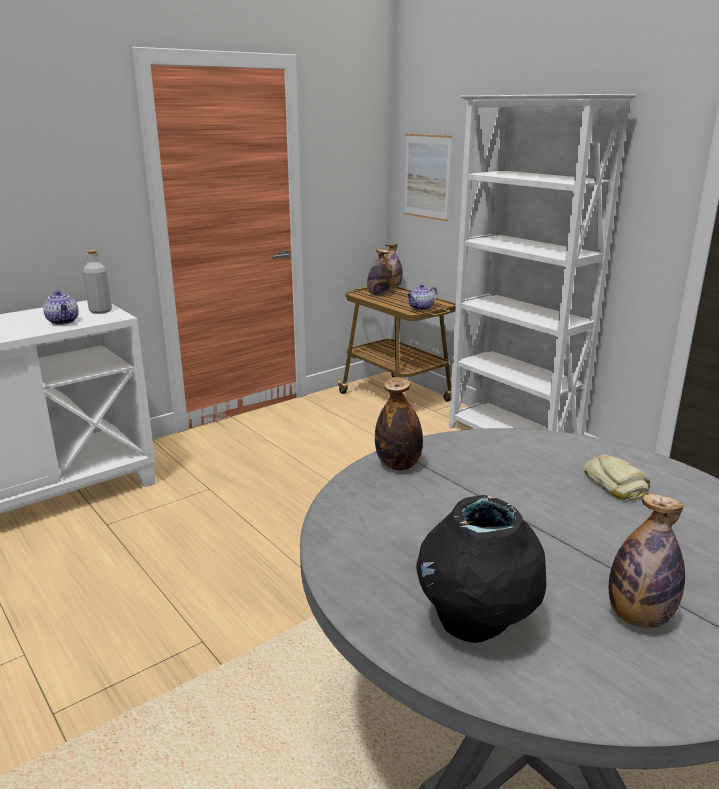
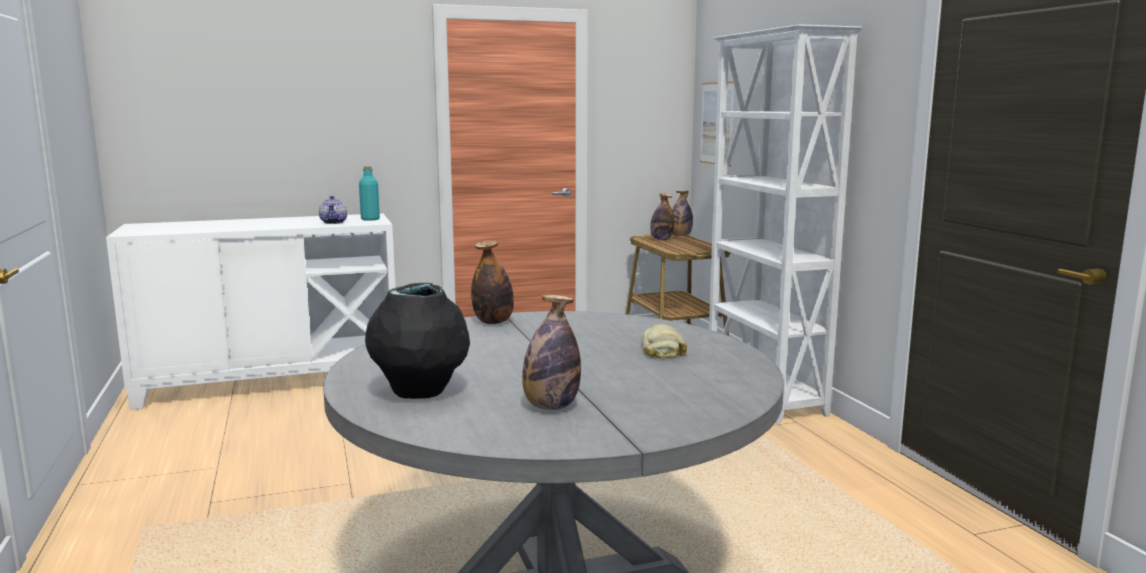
camera: 20 degrees right, 10 degrees down
(100, 311) = (370, 219): grey bottle -> turquoise bottle
(421, 308) = (689, 250): teapot -> none

